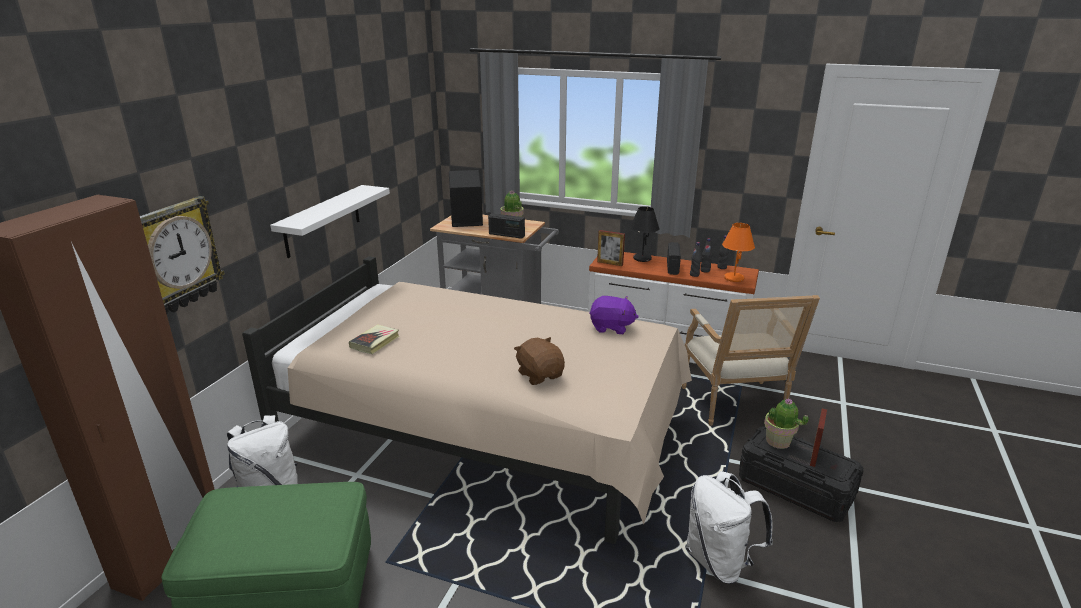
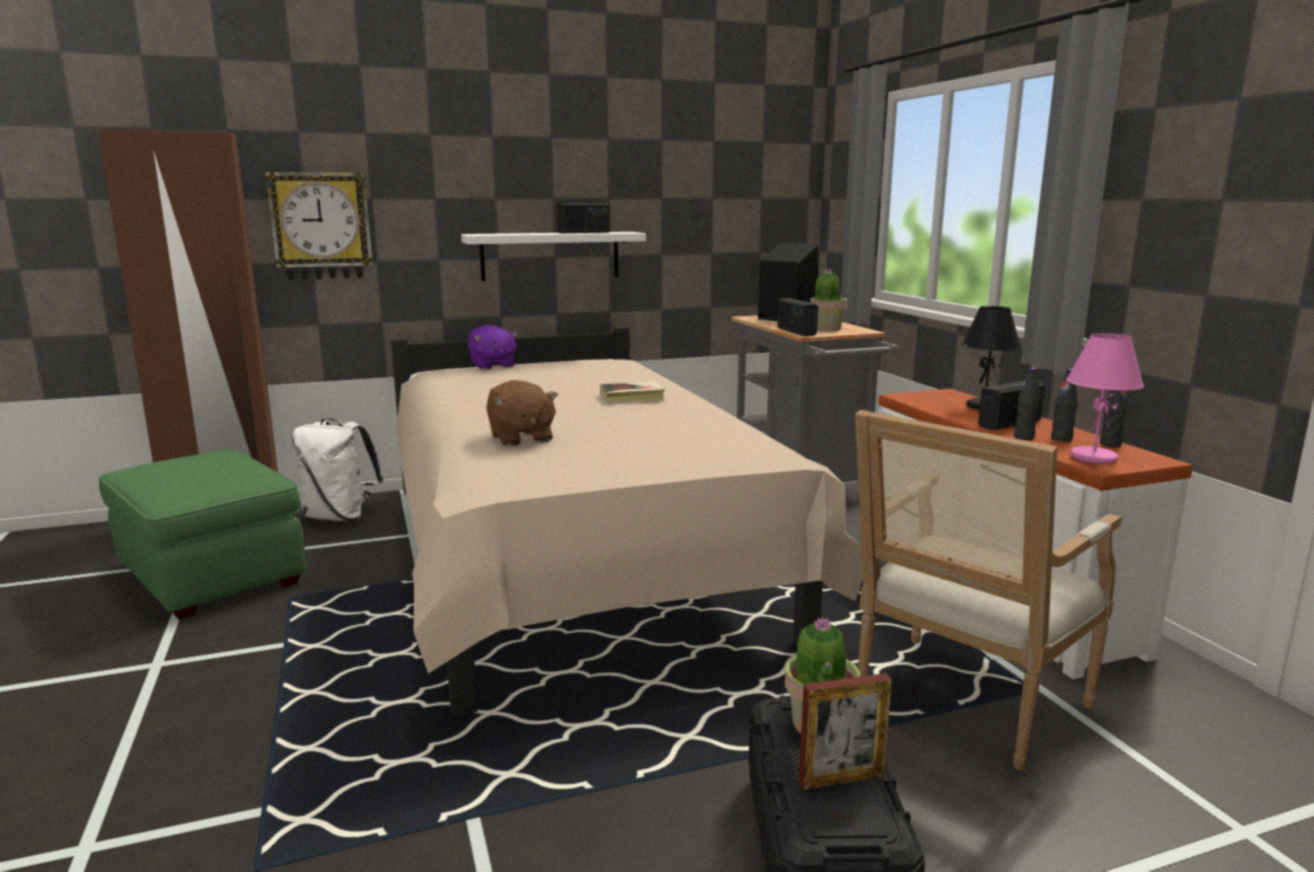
camera: 50 degrees right, 10 degrees down
(348, 197) = (584, 232): none -> radio
(375, 342) = (478, 380): book -> book (632, 397)
(540, 375) = (520, 438): brown plush toy -> brown plush toy turned 135 degrees clockwise
(610, 263) = (915, 399): picture frame -> none
(611, 327) = (721, 437): purple plush toy -> purple plush toy (492, 365)
(720, 562) = (508, 827): white backpack -> none
(733, 278) = (1093, 457): orange table lamp -> pink table lamp

